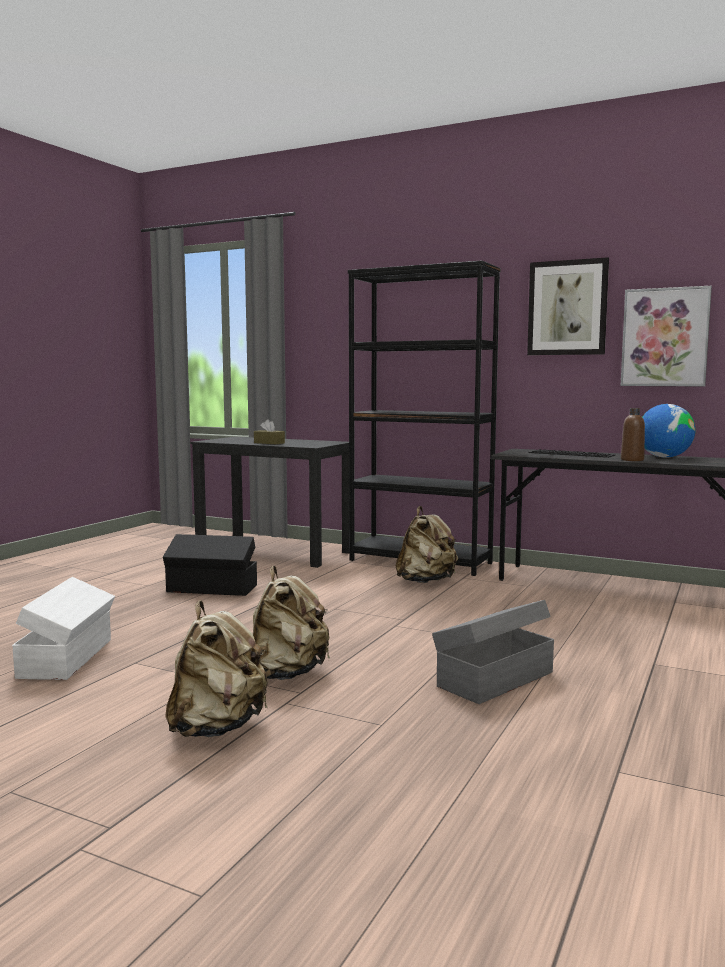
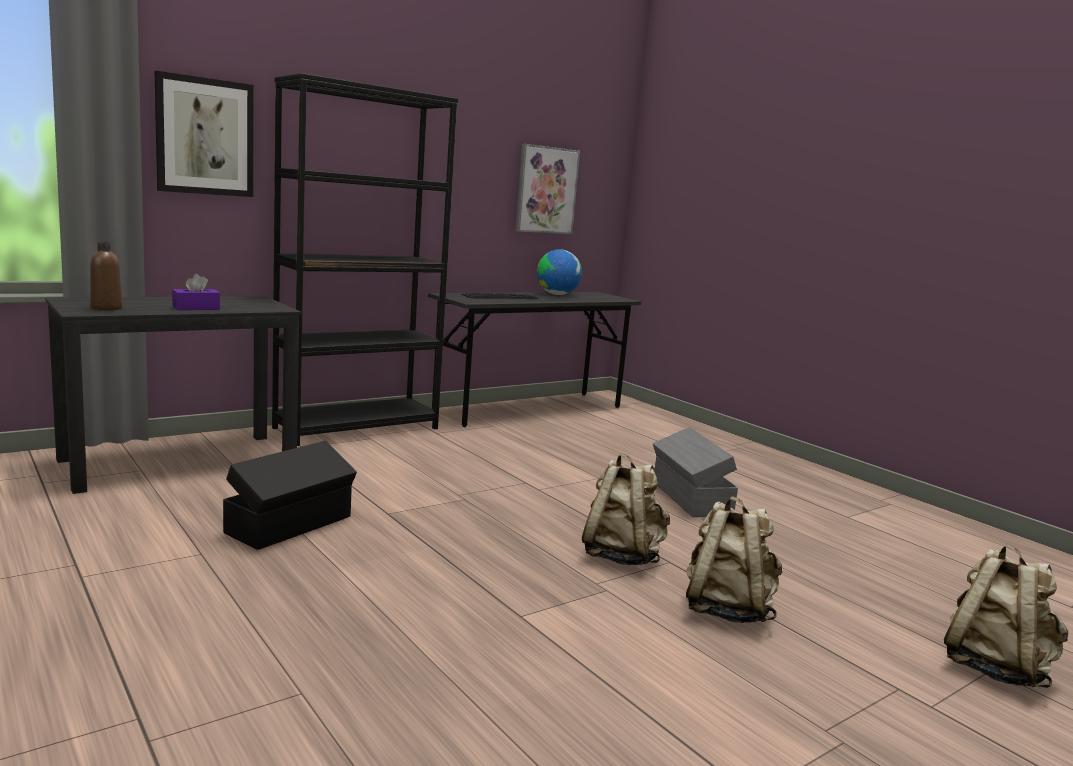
camera: 65 degrees left, 5 degrees up
(68, 658) = (460, 652): white storage box -> none
(269, 443) = (196, 308): brown tissue box -> purple tissue box
(426, 581) = (427, 445): beige backpack -> beige backpack (994, 668)
(567, 308) = (477, 153): picture -> picture (205, 137)
(632, 460) = (561, 300): brown bottle -> brown bottle (106, 308)

